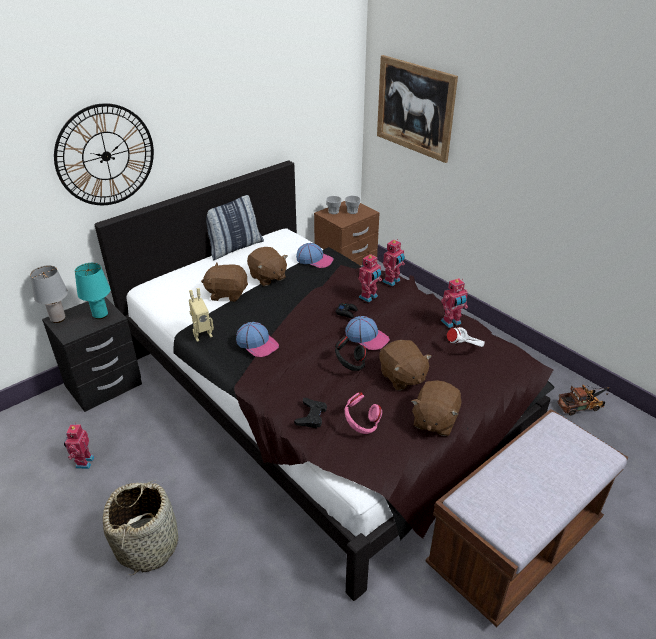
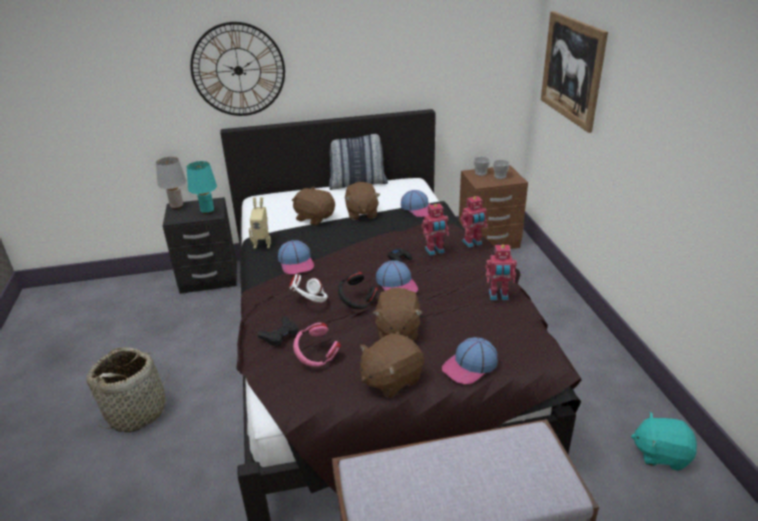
camera: 30 degrees right, 5 degrees down
(83, 462) = (147, 330): toy robot -> none
(464, 348) = (489, 324): white headphones -> white headphones (310, 301)
(480, 388) = (470, 366): none -> cap
(582, 406) = (661, 454): toy truck -> turquoise plush toy

